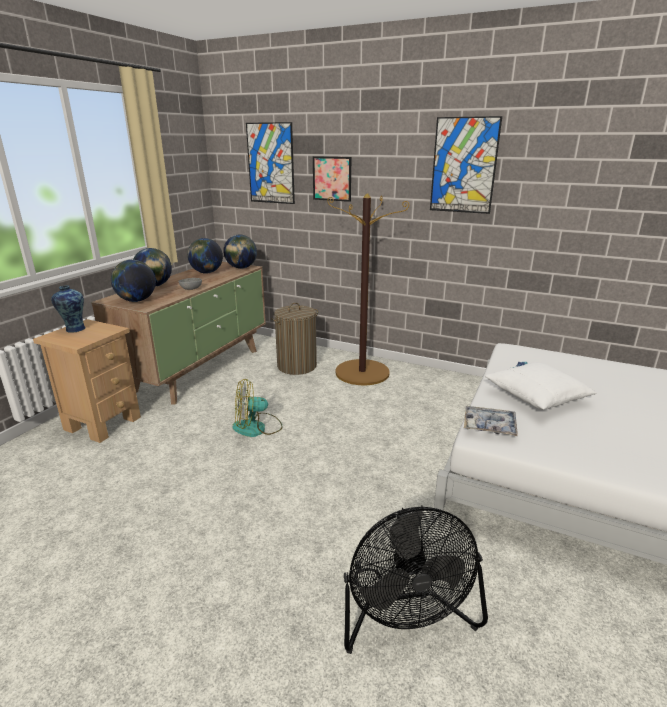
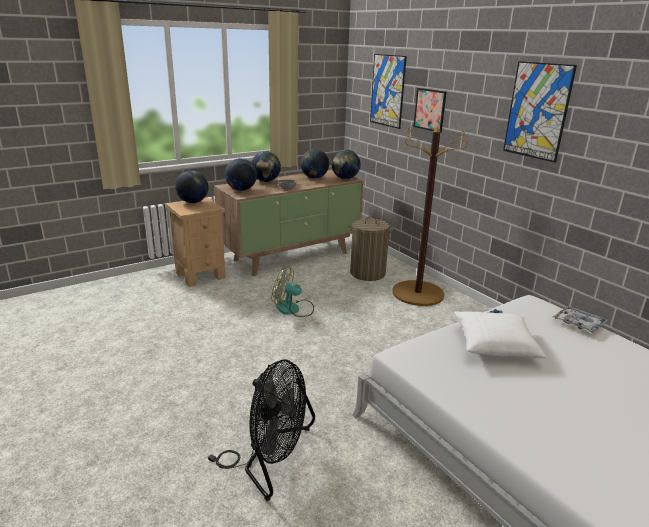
camera: 30 degrees right, 0 degrees up
(74, 329) = (193, 202): vase -> globe
(400, 616) = (269, 458): black fan -> black fan turned 90 degrees counterclockwise
(489, 426) = (418, 351): tray -> tray (579, 323)

